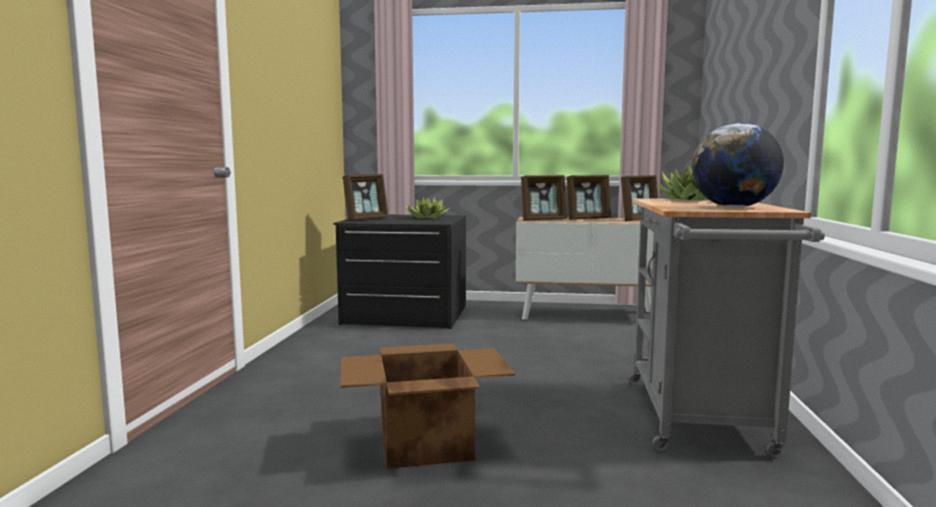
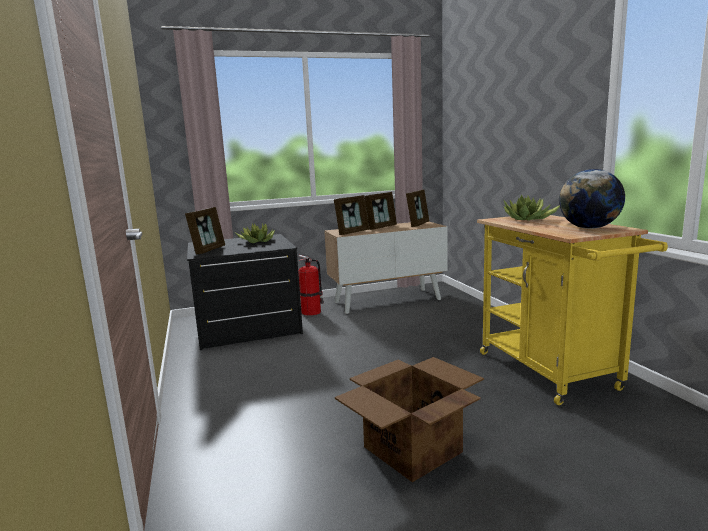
camera: 25 degrees left, 5 degrees up
(487, 312) = (312, 312): none -> fire extinguisher
(700, 420) = (553, 374): grey cart -> yellow cart

